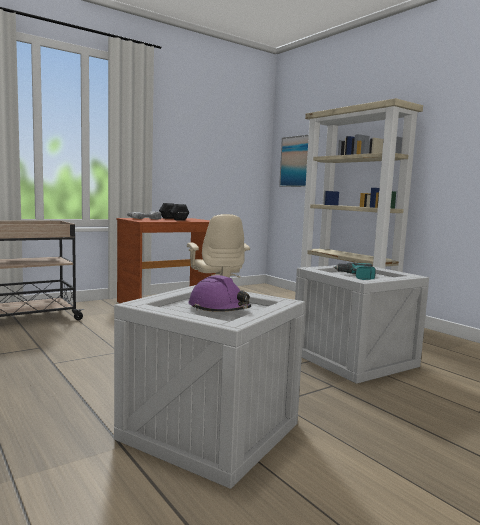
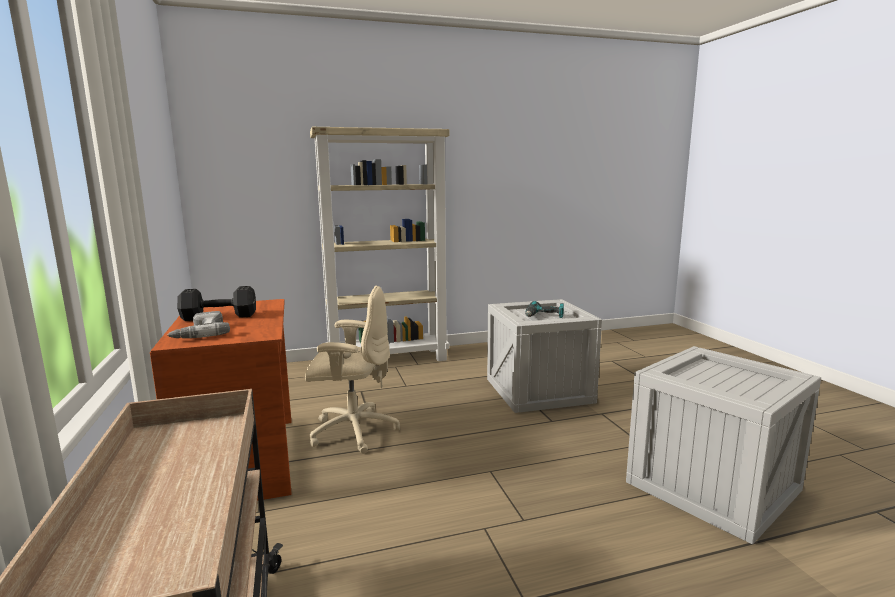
camera: 70 degrees left, 5 degrees up
(219, 309) = (726, 378): purple hard hat -> none
(296, 161) = (244, 186): picture -> none

